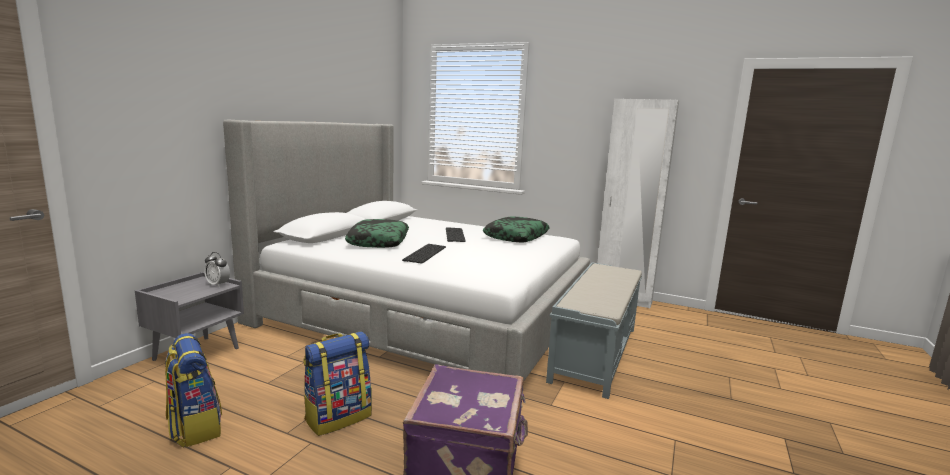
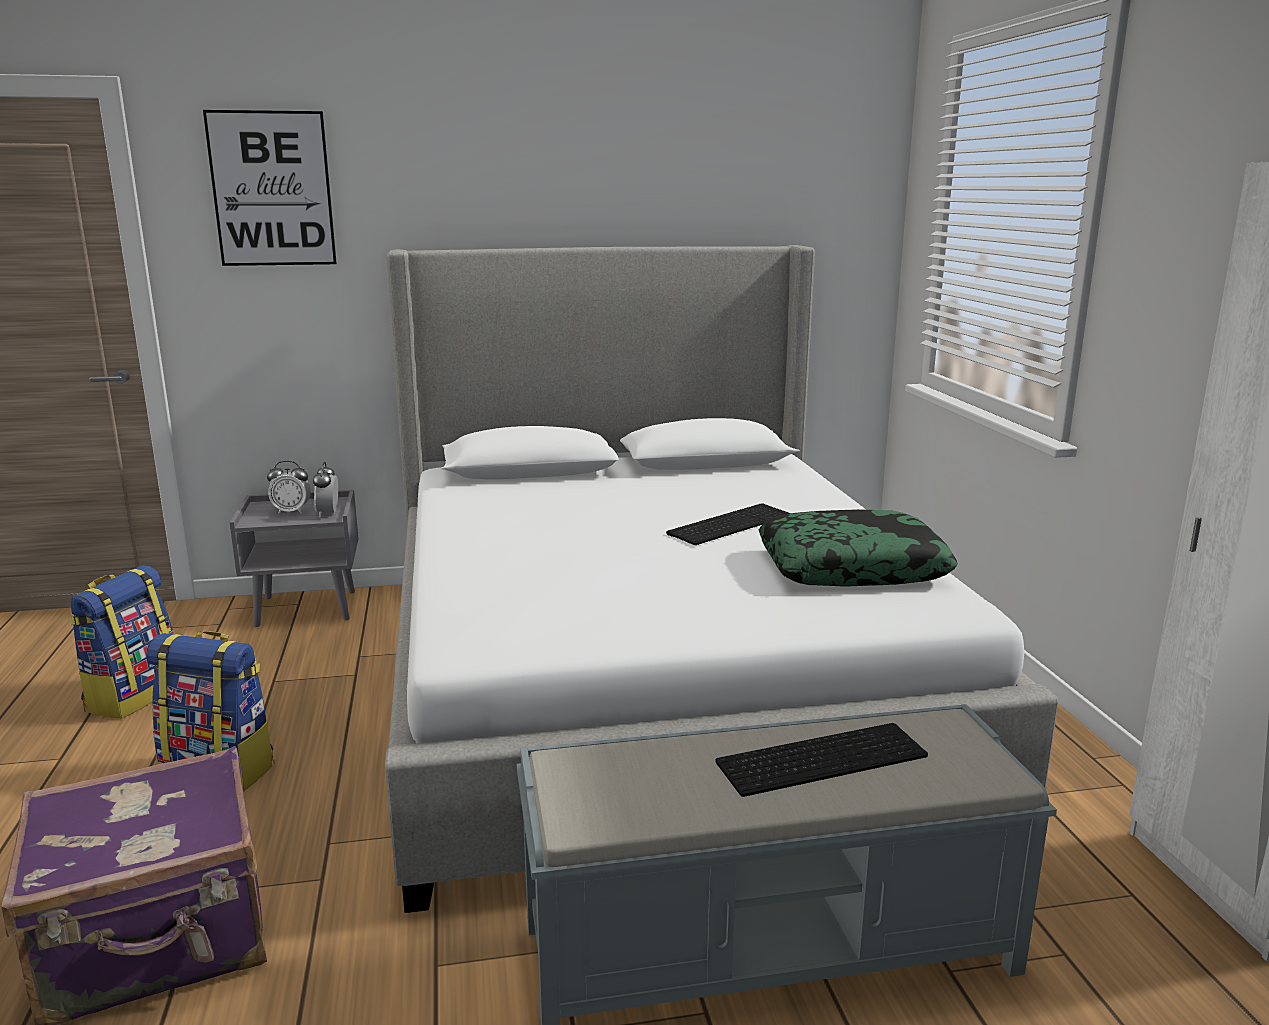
camera: 55 degrees right, 5 degrees up
(150, 76) = (272, 189): none -> picture
(190, 290) = (291, 511): none -> alarm clock
(378, 241) = (567, 501): pillow -> none
(424, 253) = (546, 544): keyboard -> keyboard (822, 757)

